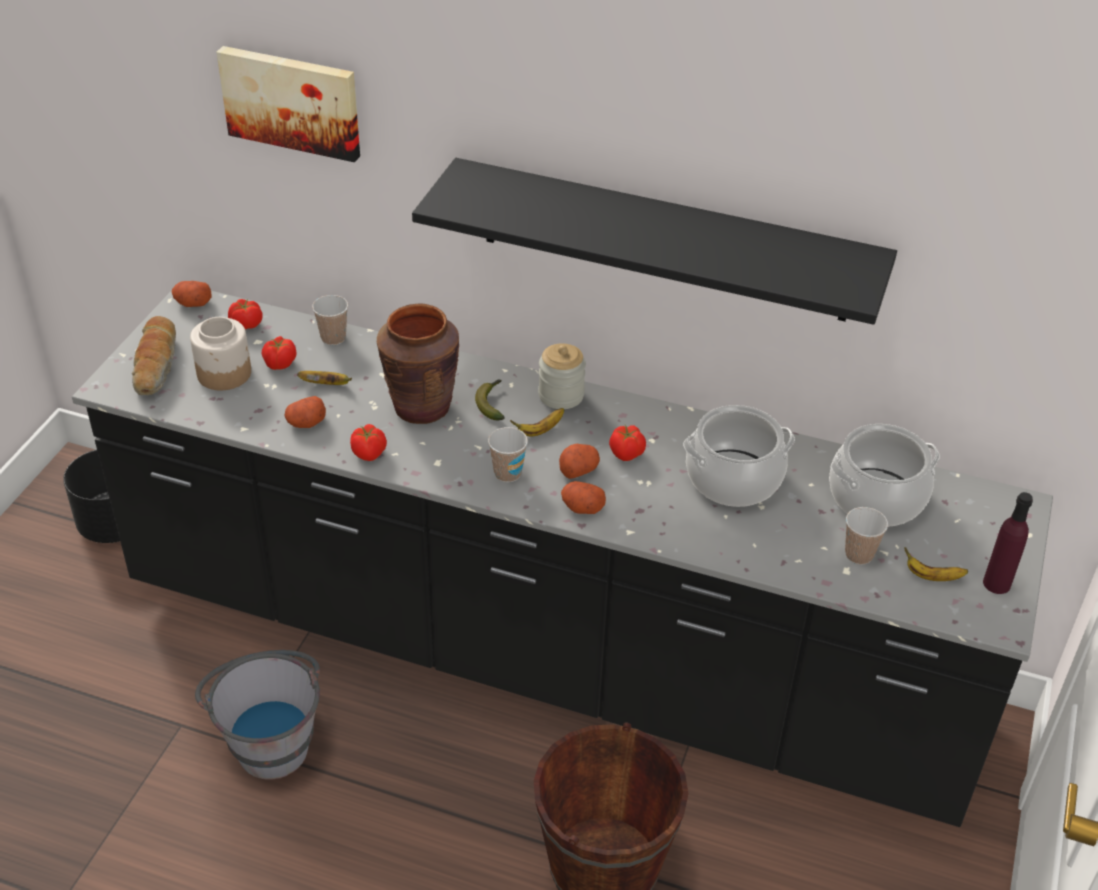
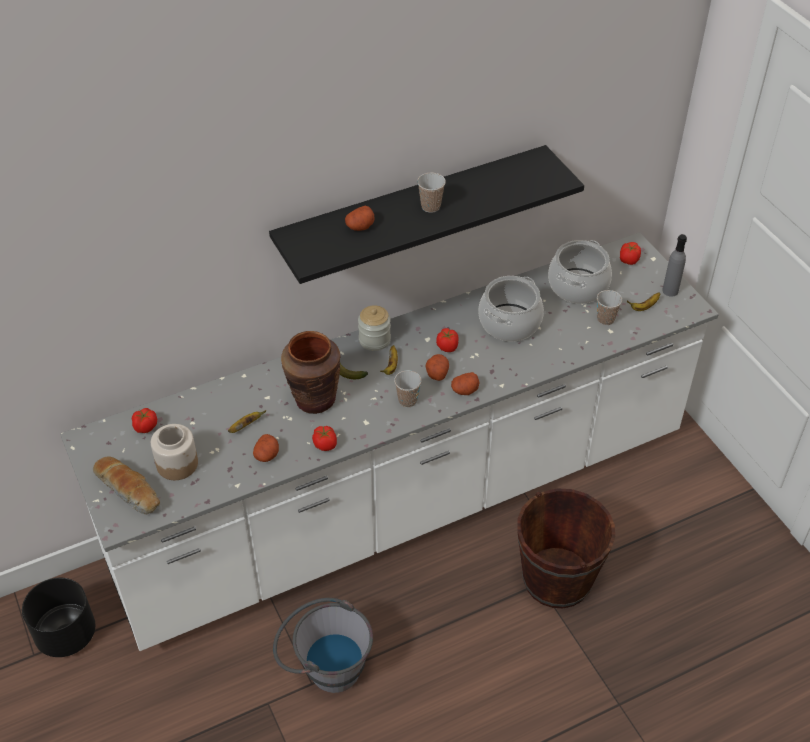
camera: 45 degrees left, 5 degrees up
(192, 303) = (90, 439): potato -> potato (360, 226)
(280, 364) = (201, 434): tomato -> tomato (628, 260)
(292, 101) = (140, 255): picture -> none
(333, 338) = (208, 397): cup -> cup (430, 206)
(543, 656) = (405, 504): black counter -> white counter
(996, 583) = (670, 291): purple bottle -> grey bottle

